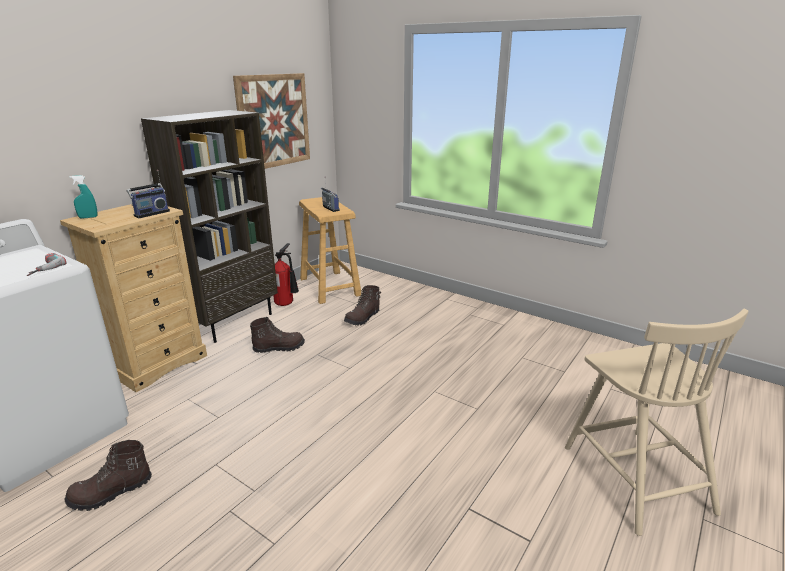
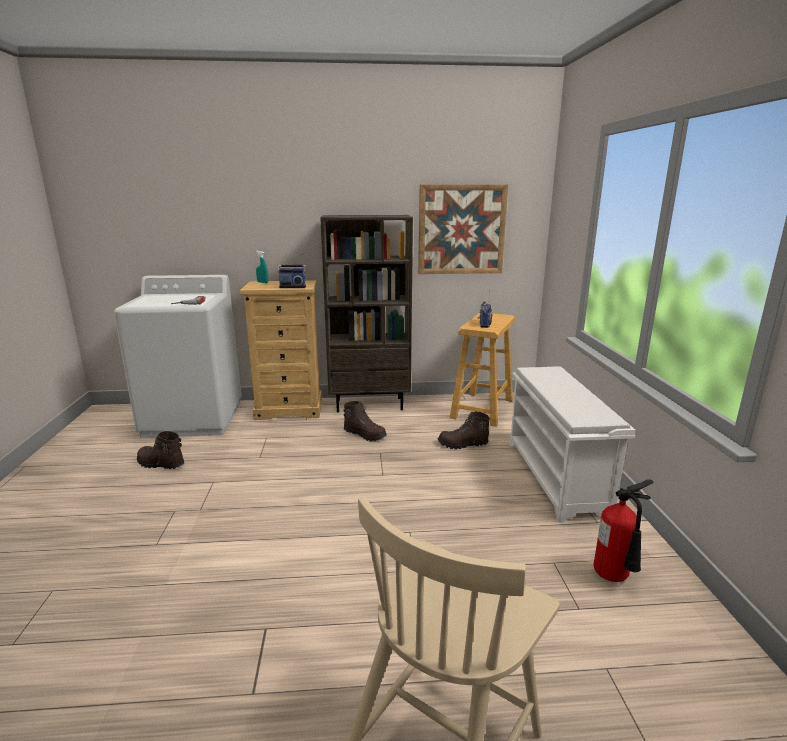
camera: 50 degrees right, 5 degrees down
(287, 304) = (426, 407): fire extinguisher -> fire extinguisher (615, 577)
(448, 311) = (556, 477): none -> white shoe rack

